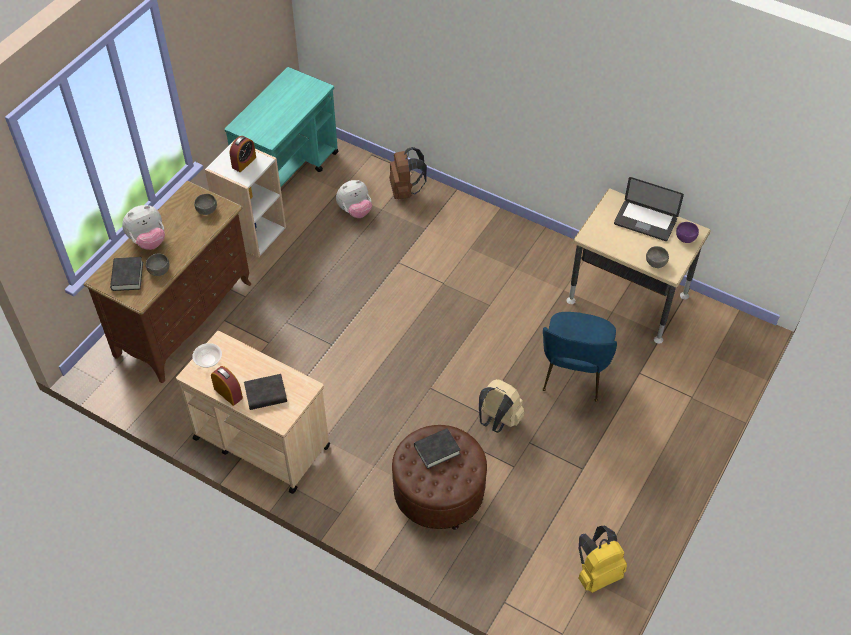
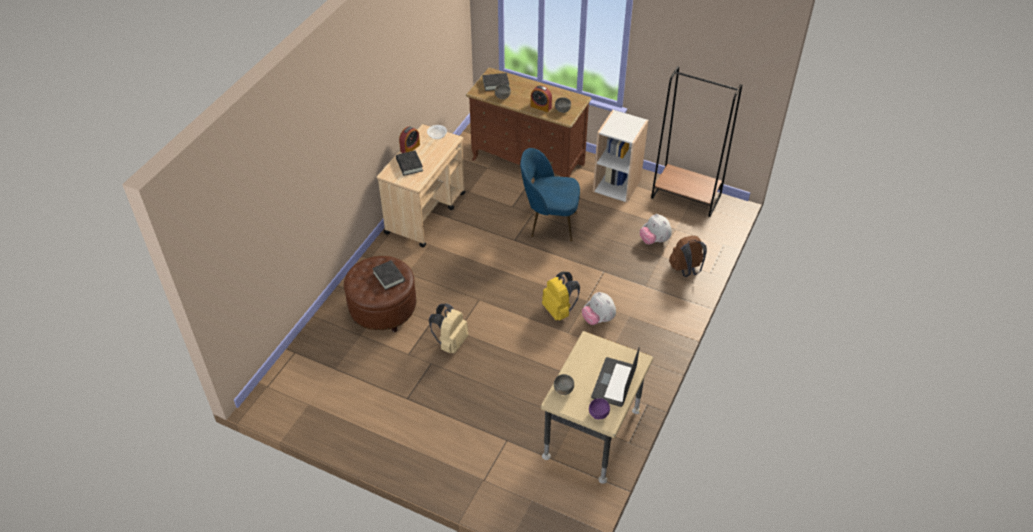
camera: 85 degrees right, 5 degrees down
(148, 241) = (528, 88): plush toy -> plush toy (598, 319)
(244, 162) = (624, 127): alarm clock -> alarm clock (541, 107)
(289, 173) = (686, 197): turquoise cart -> clothes rack
(572, 379) = (495, 391): blue chair -> blue chair (549, 224)
(597, 573) = (314, 408): yellow backpack -> yellow backpack (559, 310)

